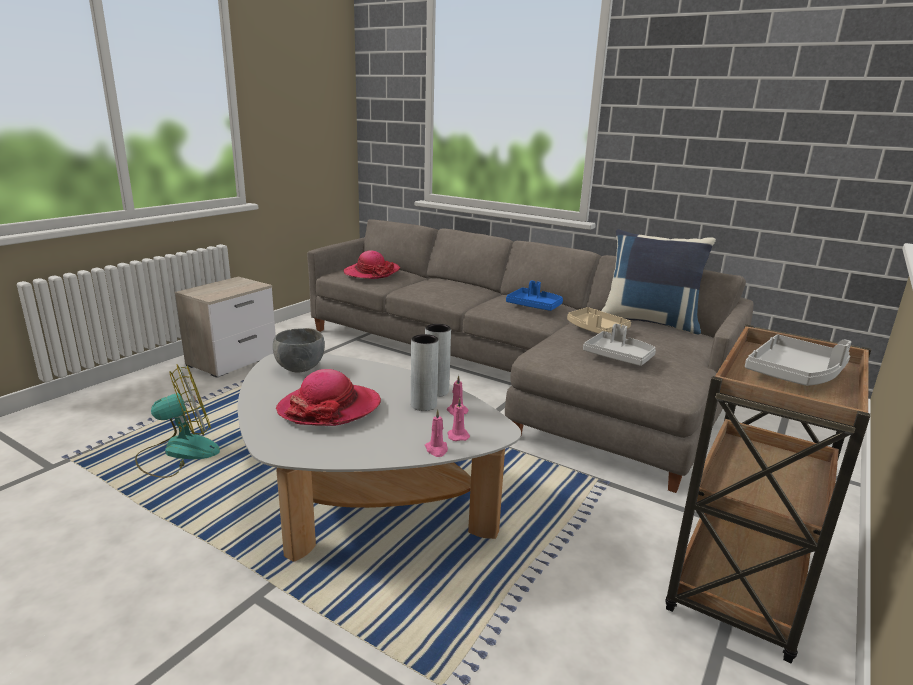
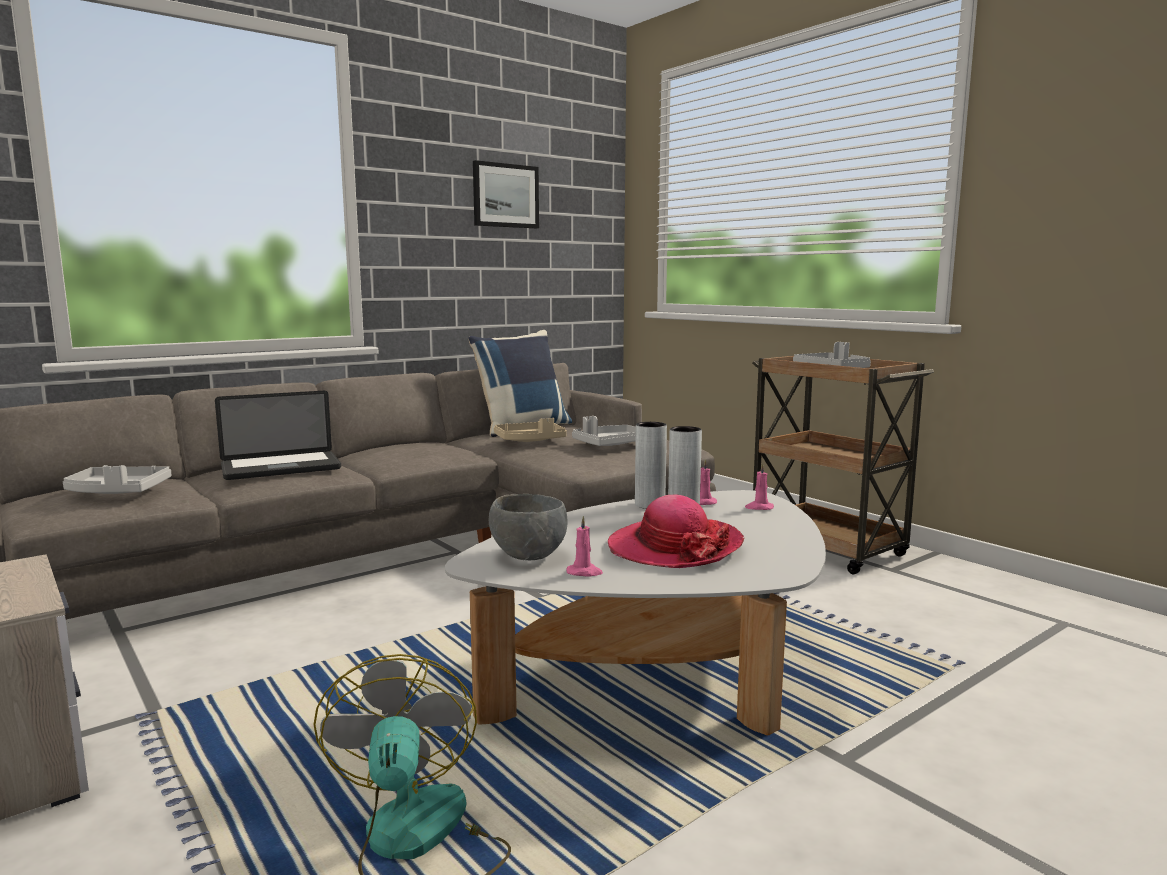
camera: 70 degrees left, 10 degrees down
(371, 272) = (117, 492): hat -> grey tray
(436, 450) = (787, 516): pink candle -> pink candle (584, 572)
(442, 286) = (281, 468): none -> laptop
(534, 306) = (429, 447): blue tray -> none
(756, 94) = (505, 195): none -> picture

